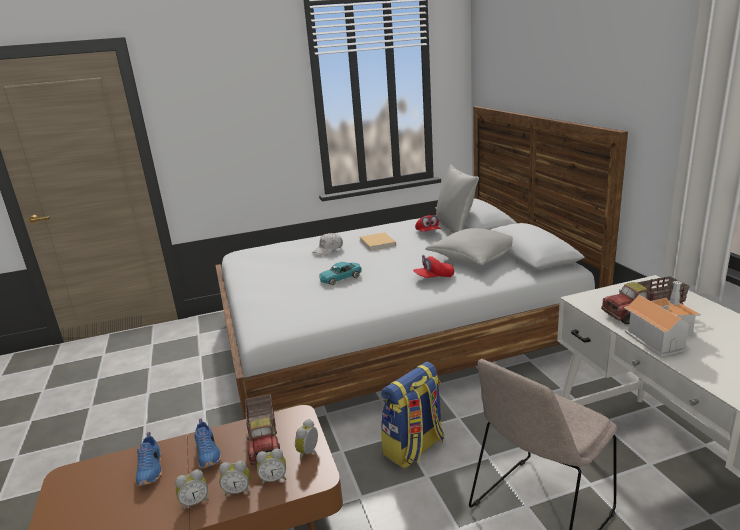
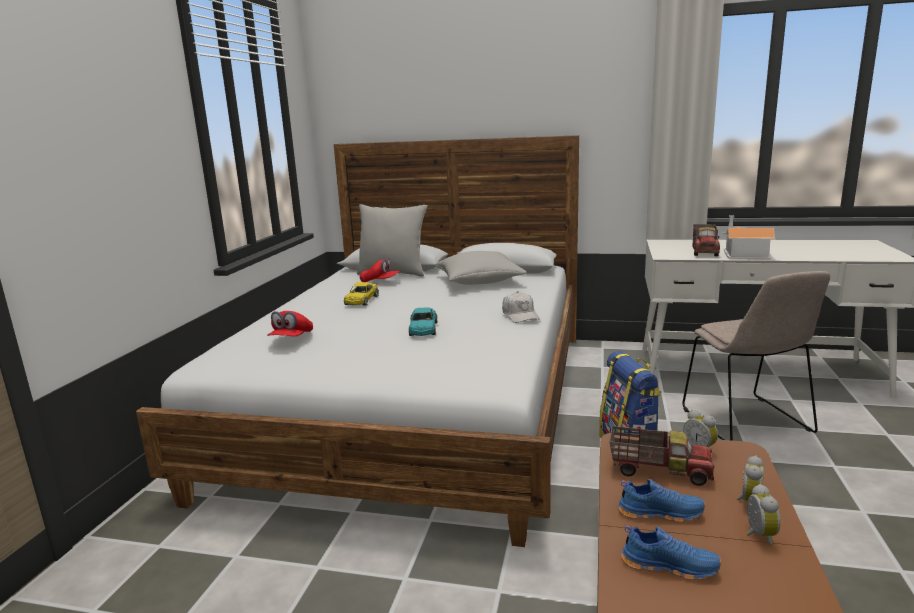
camera: 60 degrees left, 5 degrees down
(273, 479) = (736, 476): alarm clock -> none
(328, 249) = (330, 319): white cap -> white cap (520, 315)
(378, 243) = (362, 300): beige book -> yellow toy car
(434, 277) = (496, 299): red cap -> red cap (291, 339)

